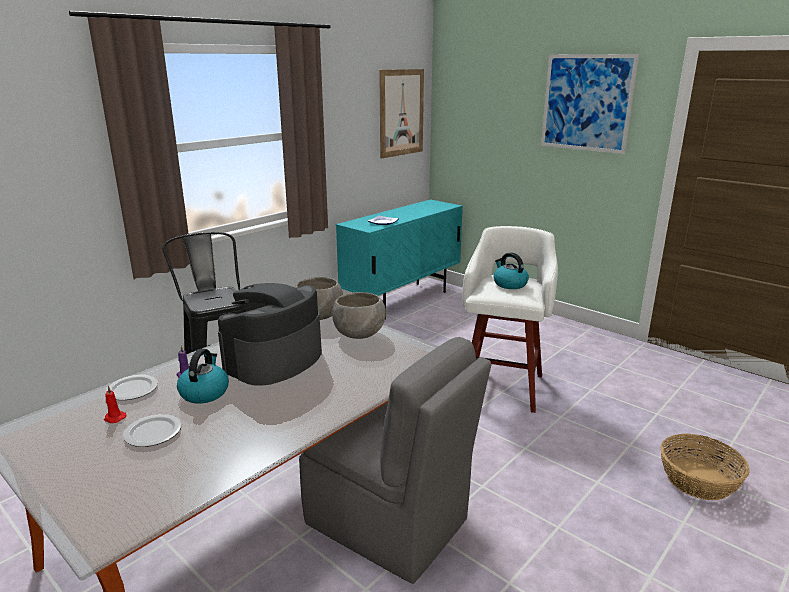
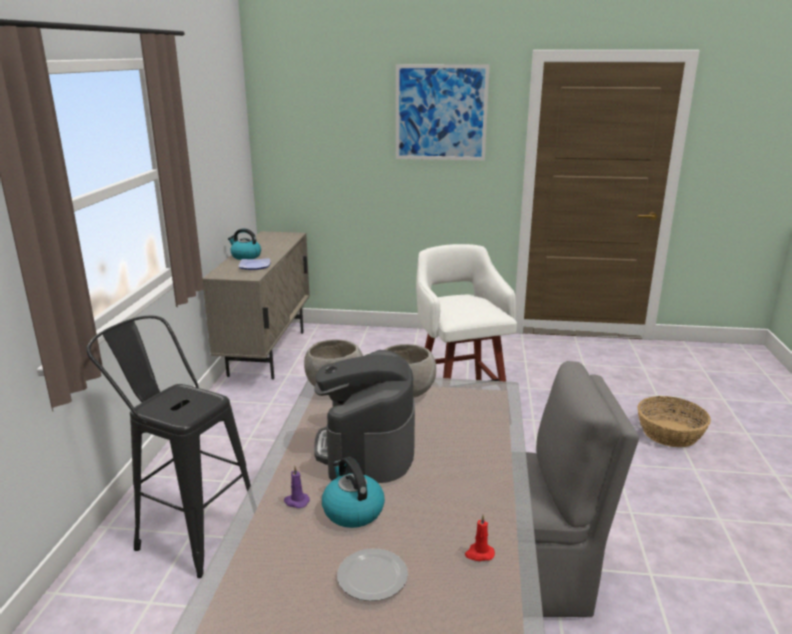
camera: 35 degrees left, 0 degrees up
(114, 418) = (298, 584): red candle -> red candle (479, 554)
(133, 389) = (263, 543): plate -> none
(401, 113) = (231, 134): picture -> none
(402, 300) = (268, 353): turquoise cabinet -> beige cabinet
(509, 284) = (465, 304): kettle -> kettle (245, 256)

